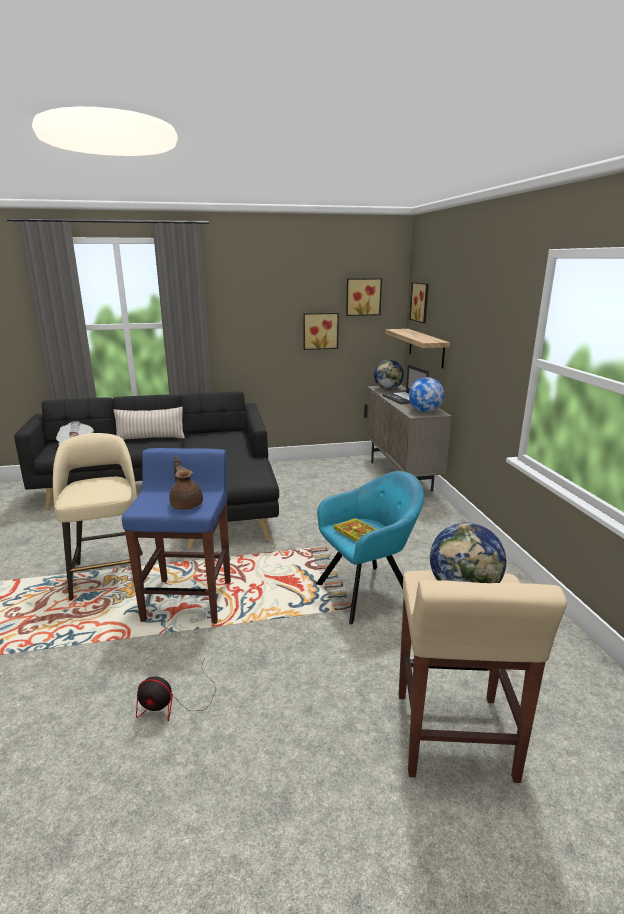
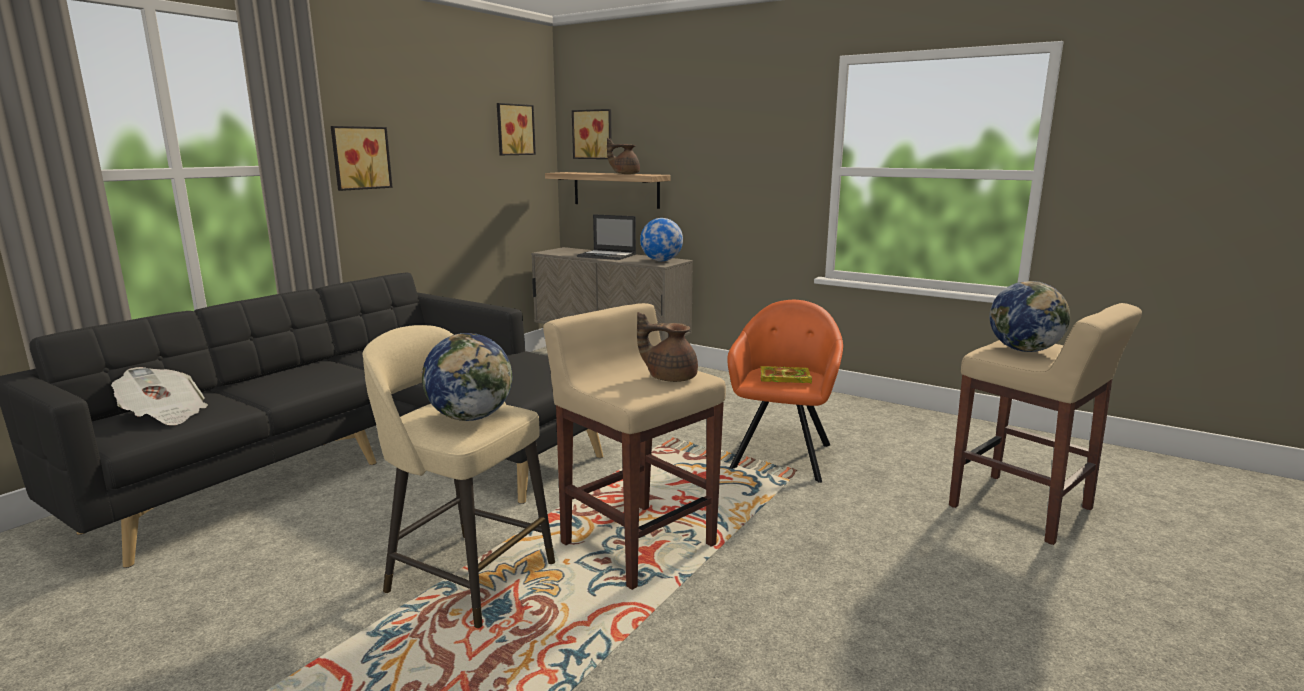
camera: 45 degrees left, 5 degrees down
(151, 438) = (293, 372): beige pillow -> none
(174, 703) = (828, 623): fan -> none
(189, 599) = (636, 543): blue stool -> beige stool
(320, 331) = (471, 177): picture -> picture (360, 158)
(368, 591) = (782, 454): turquoise armchair -> orange armchair
(388, 389) = (564, 252): globe -> globe (471, 417)
(422, 337) = (625, 174): none -> brown teapot

